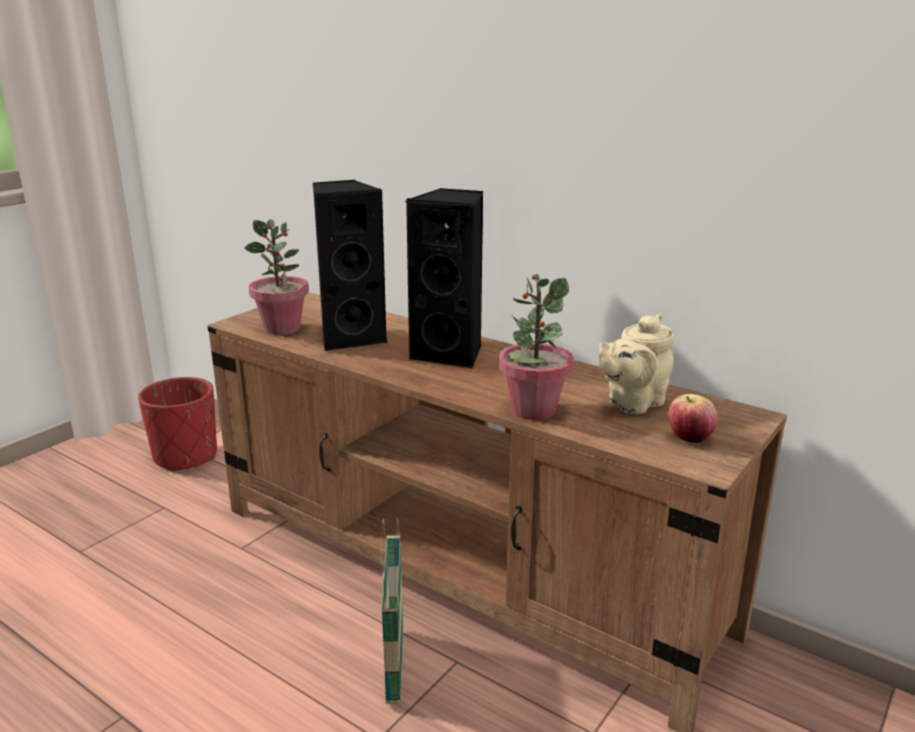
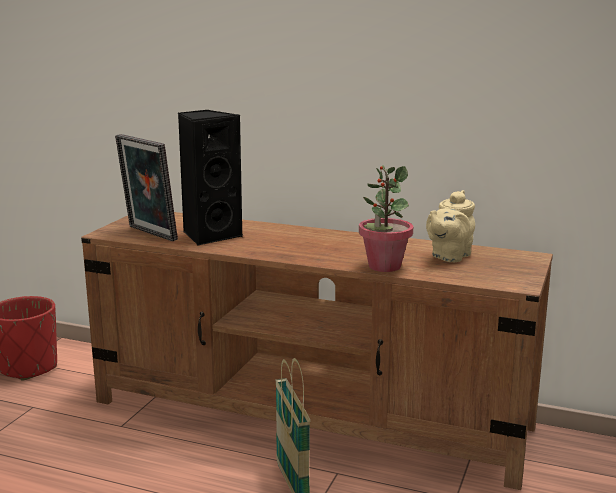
camera: 15 degrees left, 5 degrees down
(282, 328) = (149, 234): potted plant -> picture frame
(451, 354) = (298, 239): black speaker -> none
(689, 438) = (499, 272): apple -> none

